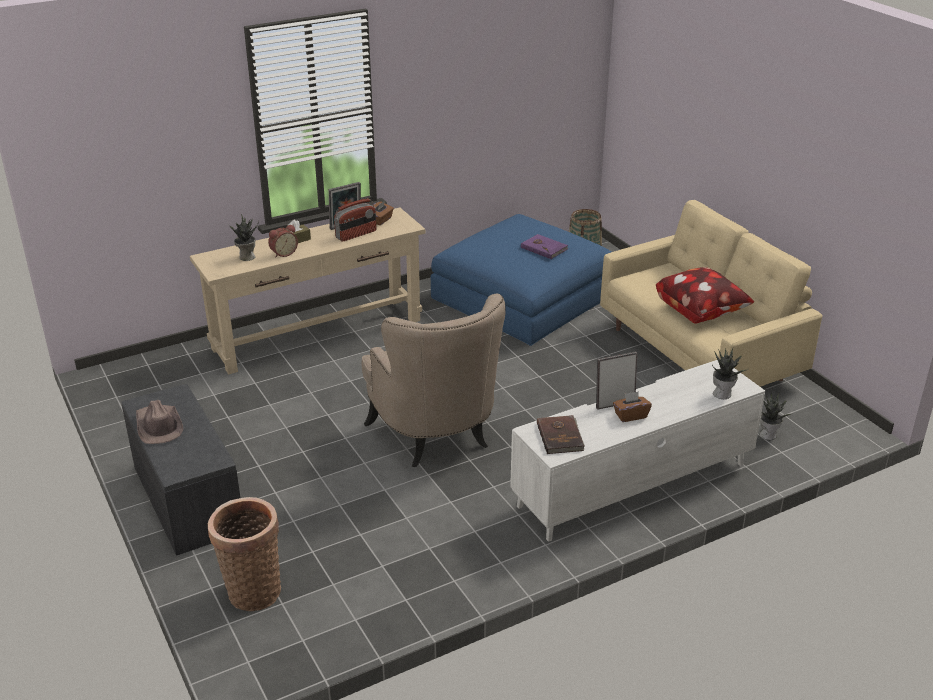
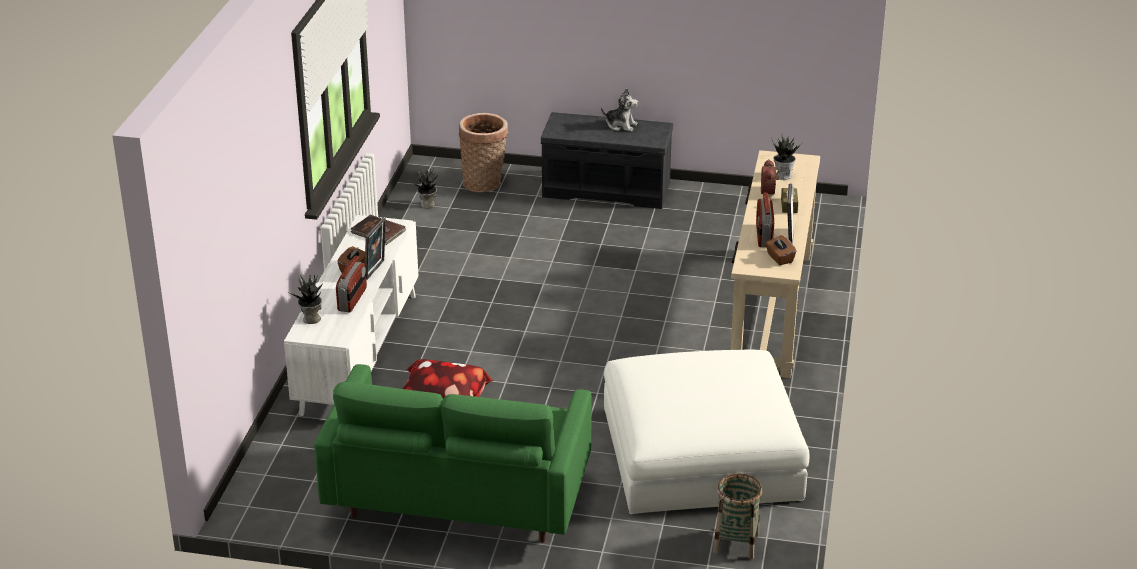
camera: 130 degrees right, 0 degrees up
(159, 426) = (621, 125): brown hat -> plush toy
(437, 437) = (538, 301): beige armchair -> none
(522, 296) = (701, 453): blue ottoman -> white ottoman
(544, 248) = (676, 393): purple book -> none
(668, 390) = (352, 299): none -> radio
(699, 354) = (457, 497): beige sofa -> green sofa
(768, 435) = (306, 453): potted plant -> potted plant (427, 205)

